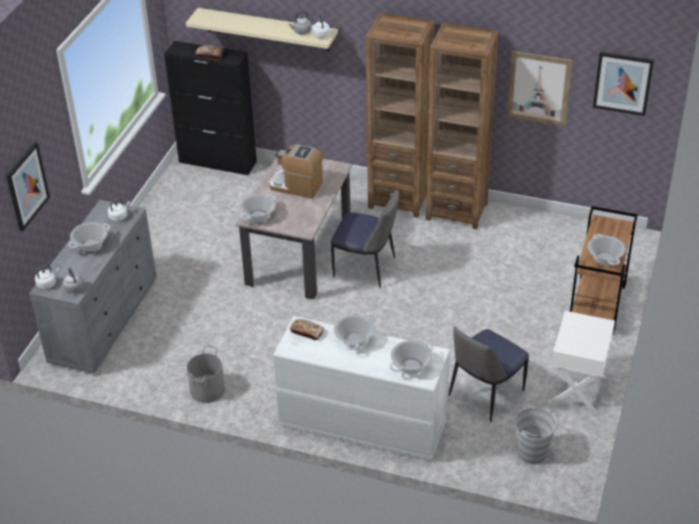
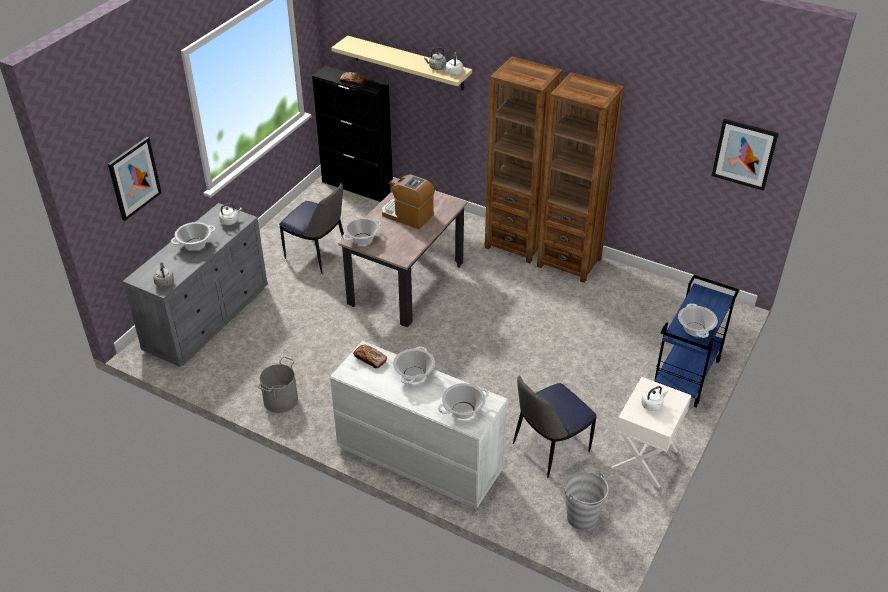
camera: 10 degrees right, 0 degrees up
(47, 284) = (142, 275): white kettle -> white kettle (652, 405)
(366, 268) = (466, 305): chair -> chair (317, 255)
(539, 88) = (660, 150): picture -> none
(597, 306) = (686, 376): brown cart -> blue cart

